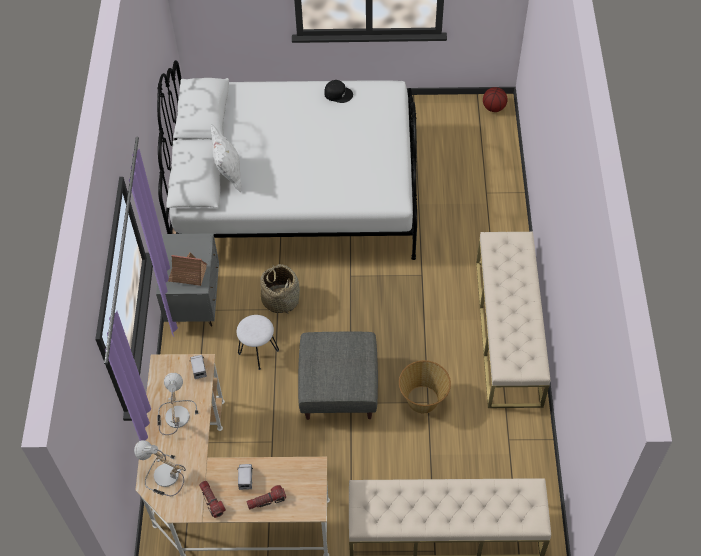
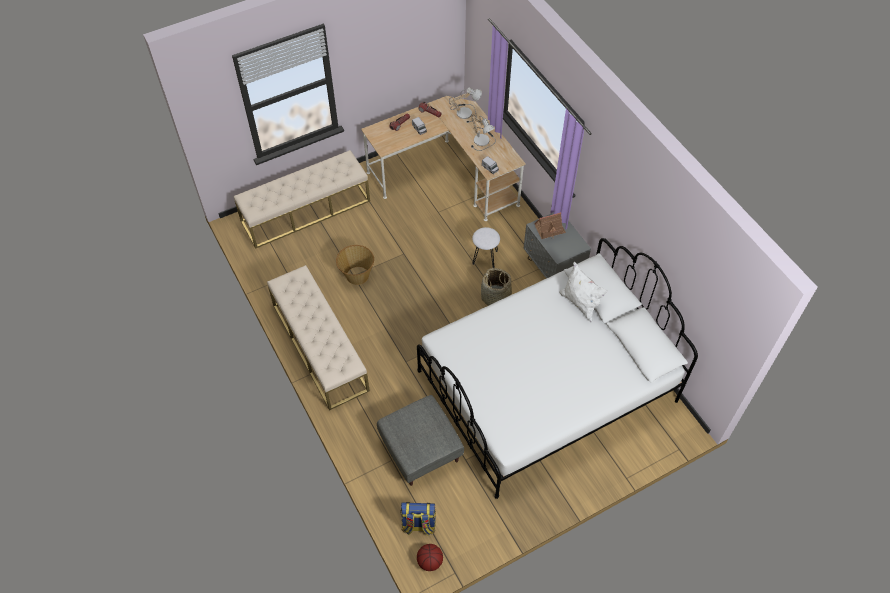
camera: 150 degrees right, 0 degrees up
(338, 93) = (550, 419): black cap -> none
(338, 388) = (417, 259): grey ottoman -> grey ottoman (421, 449)
(489, 135) = (418, 525): none -> backpack

